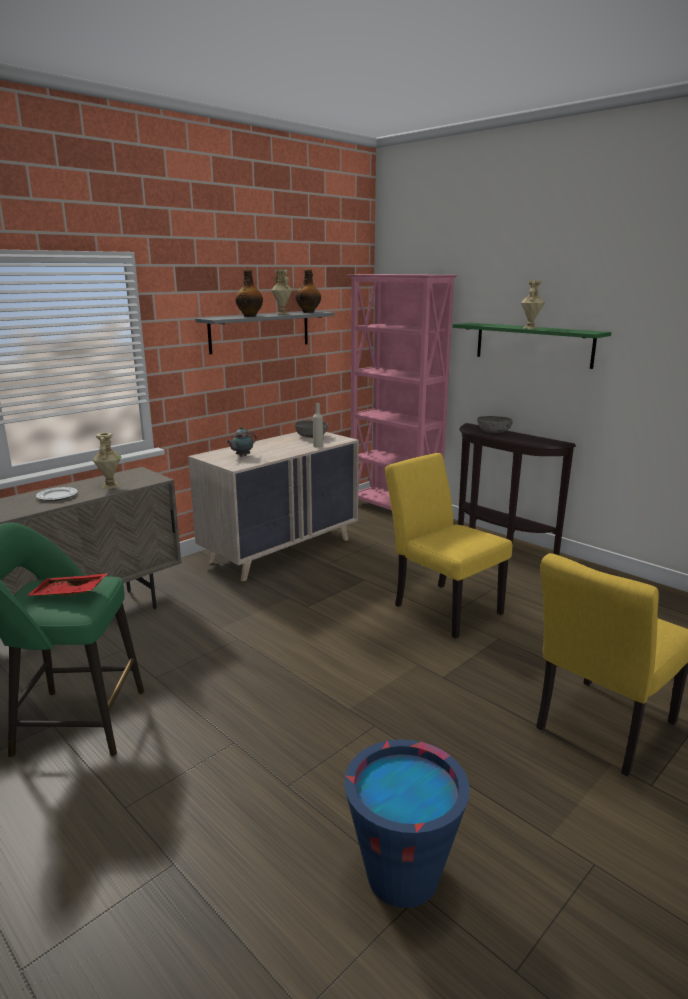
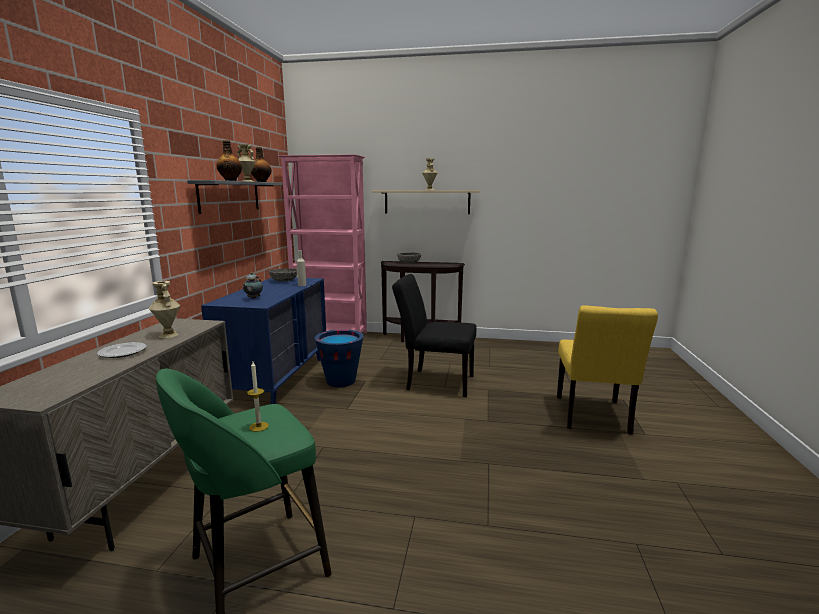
camera: 35 degrees left, 5 degrees down
(68, 594) = (259, 426): red tray -> candle
(281, 550) = (277, 378): beige dresser -> blue dresser
(402, 875) = (616, 539): blue bucket -> blue bucket (341, 381)
(441, 606) = (434, 382): yellow chair -> black chair
(533, 344) = (427, 202): green shelf -> beige shelf

